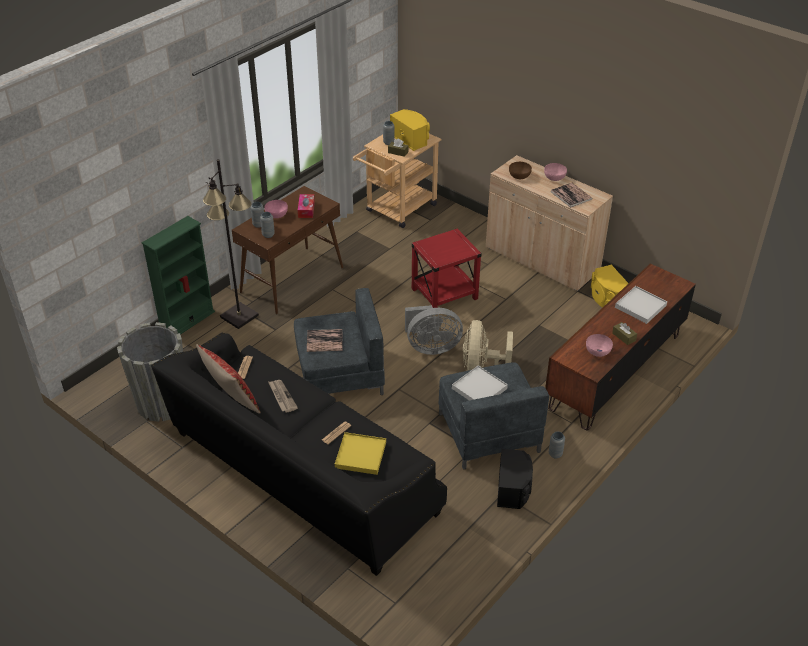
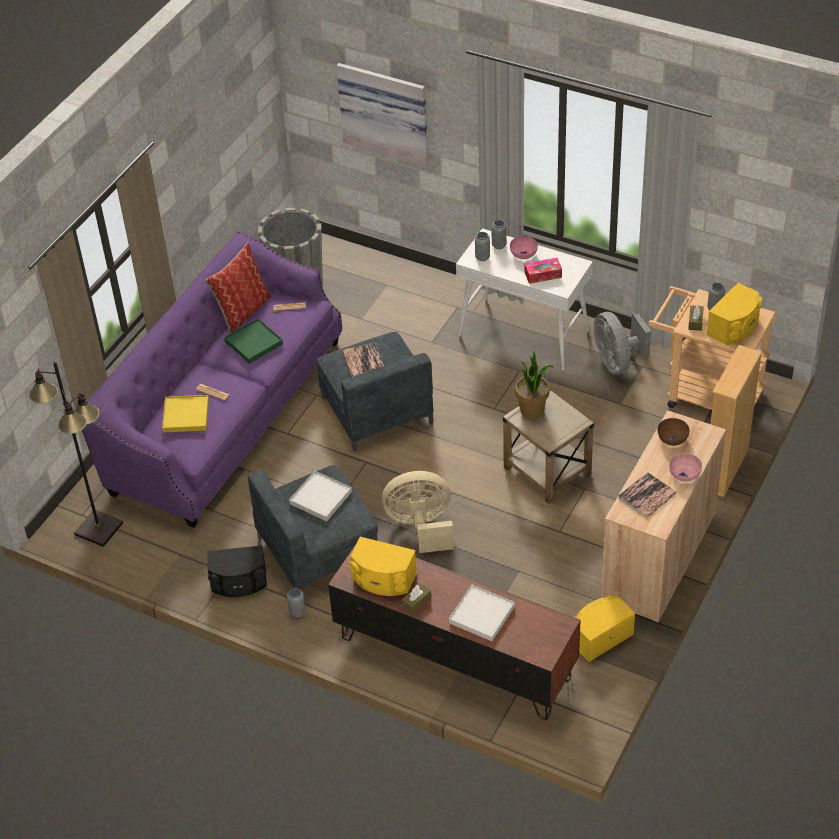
camera: 80 degrees right, 5 degrees up
(125, 199) = (385, 112): none -> picture
(187, 321) = (423, 273): green bookcase -> none
(238, 316) = (444, 308): black floor lamp -> black floor lamp (98, 528)
(282, 397) = (254, 343): newspaper -> green tray
(292, 279) = (524, 333): brown console table -> white console table
(301, 474) = (225, 414): black sofa -> purple sofa
(431, 347) = (444, 476): grey fan -> grey fan (617, 362)
(434, 253) = (532, 410): none -> potted plant
(445, 294) = (547, 471): red side table -> beige side table
(471, 217) = (725, 469): none -> beige bookcase
(597, 351) = (383, 579): pink bowl -> yellow speaker

